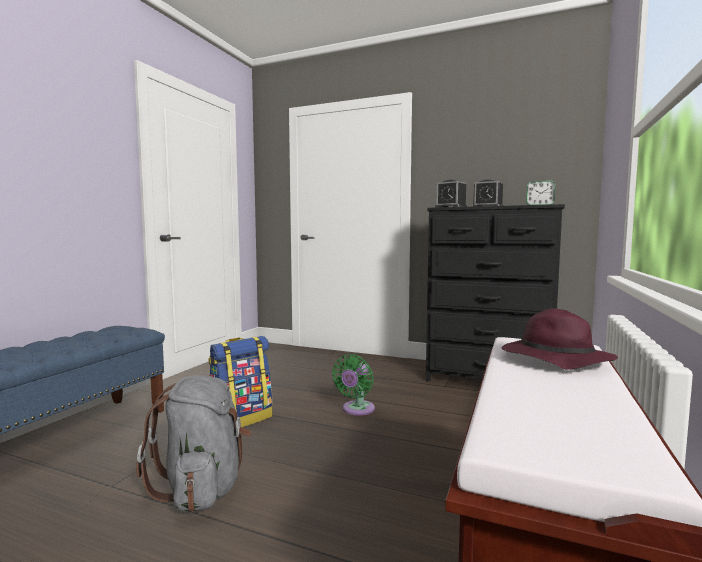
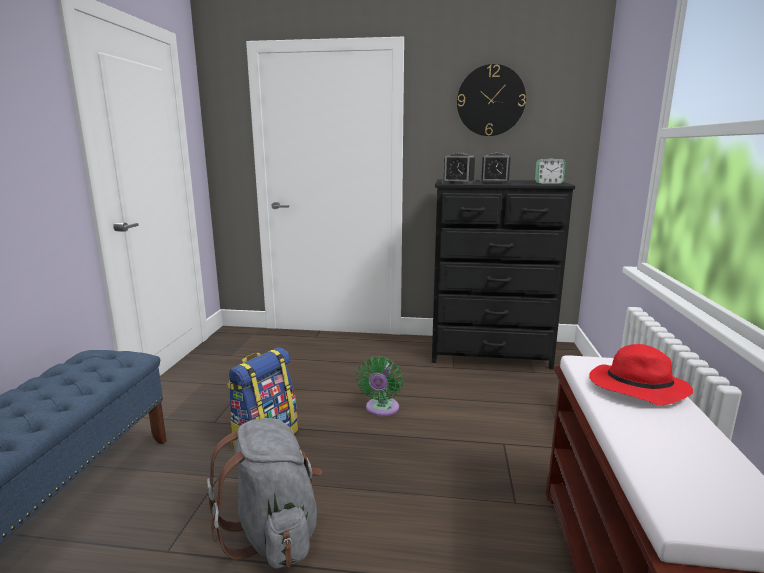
camera: 15 degrees left, 10 degrees up
(489, 139) = (490, 100): none -> wall clock
(553, 359) = (636, 388): purple hat -> red hat

